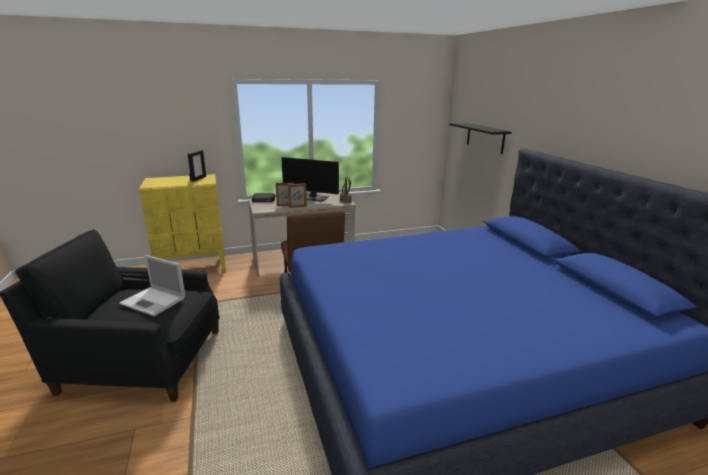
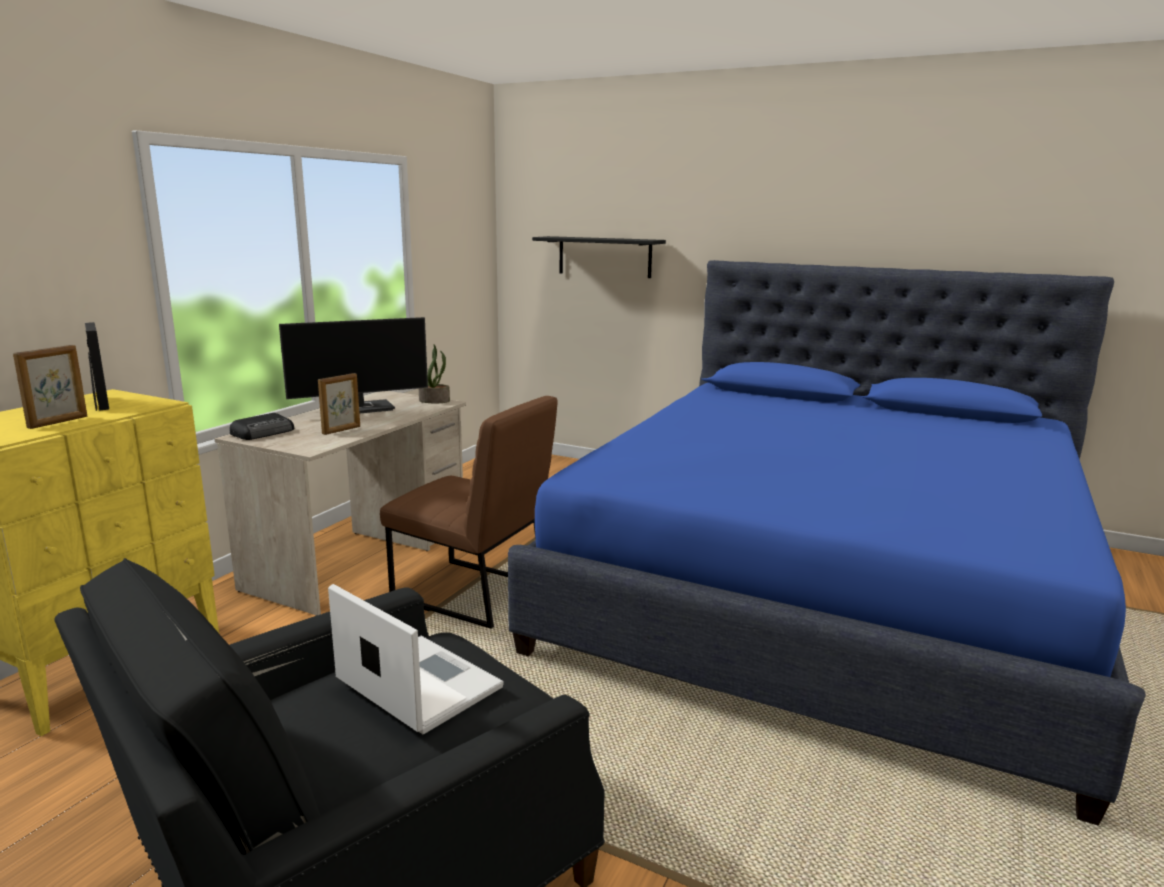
camera: 45 degrees left, 5 degrees down
(154, 301) = (416, 683): laptop -> laptop turned 120 degrees counterclockwise
(298, 207) = (373, 426): picture frame -> picture frame (59, 422)

